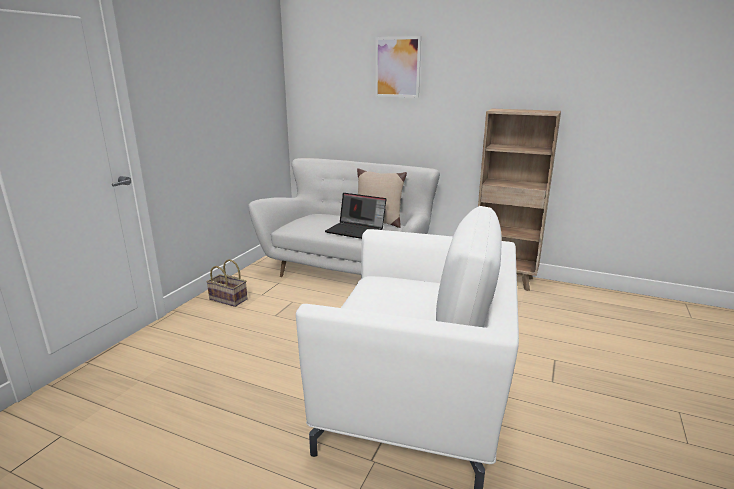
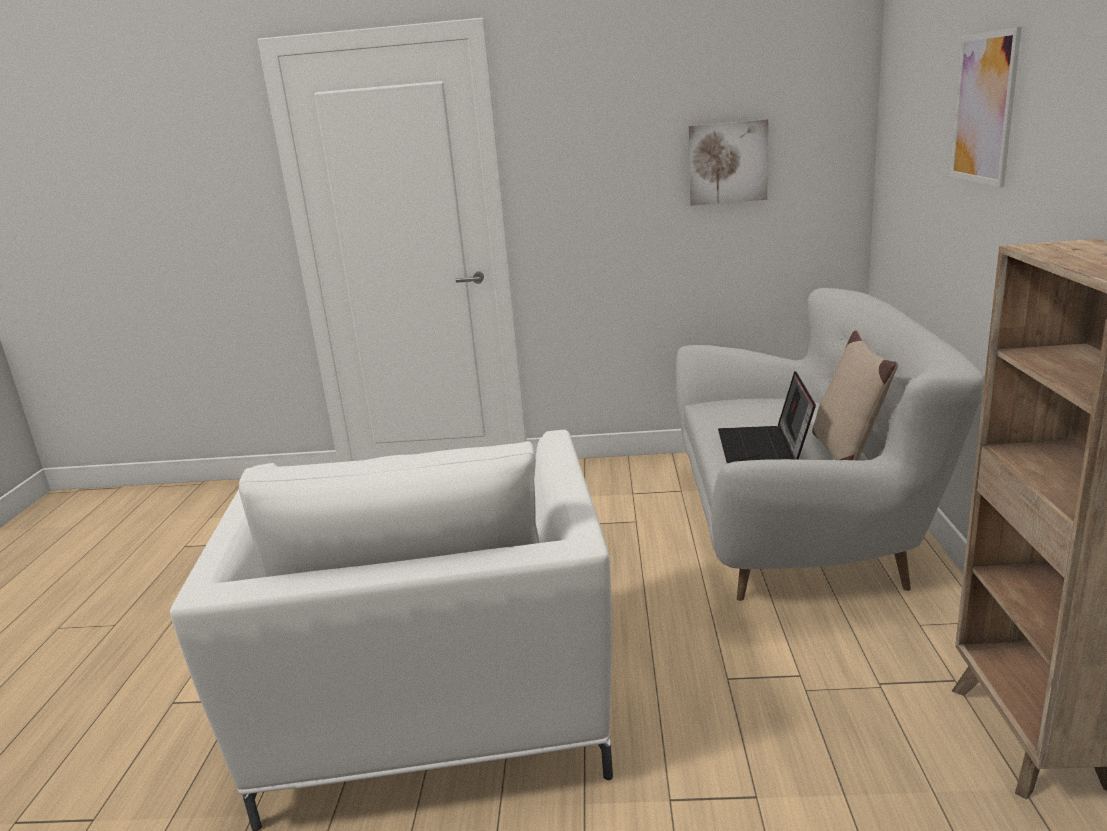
camera: 70 degrees right, 0 degrees up
(229, 299) = (598, 479): basket -> none
(240, 94) = (727, 162): none -> picture

